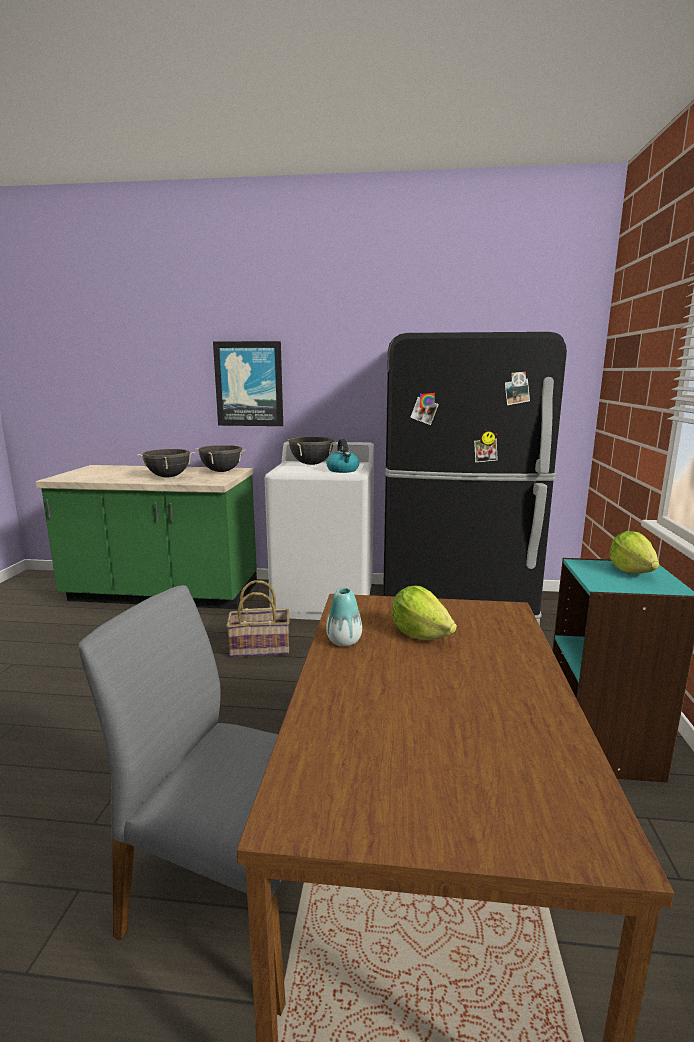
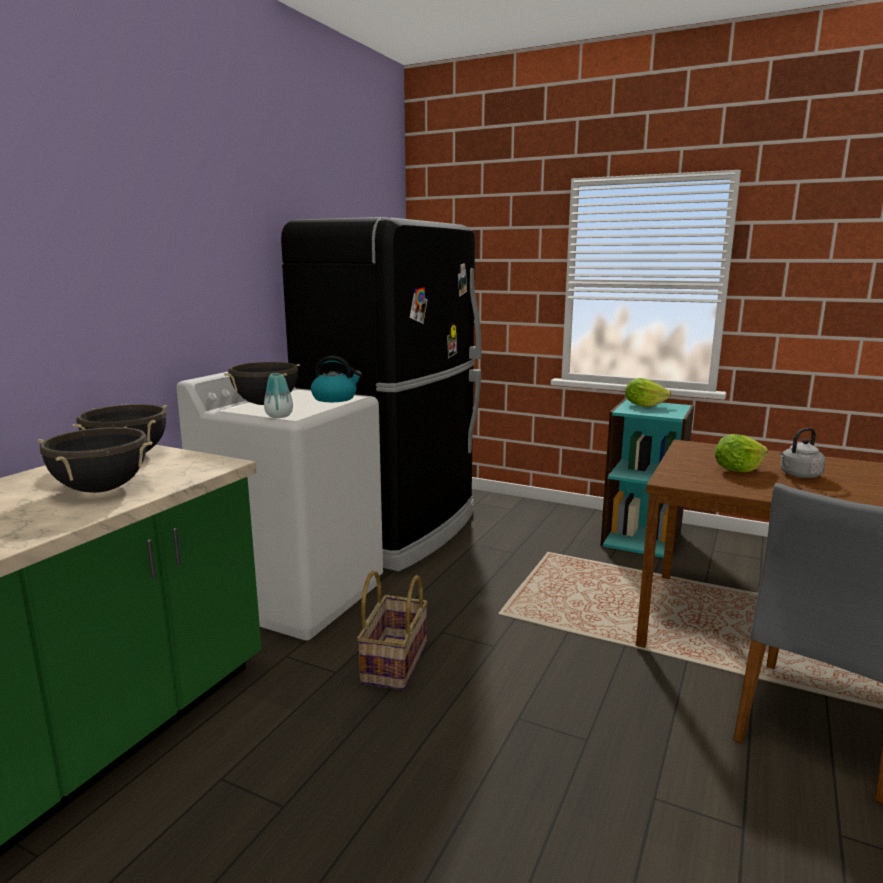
camera: 70 degrees left, 0 degrees up
(249, 384) = (101, 289): picture -> none
(344, 641) = (755, 490): vase -> vase (279, 416)
(434, 671) = (798, 475): none -> grey kettle

